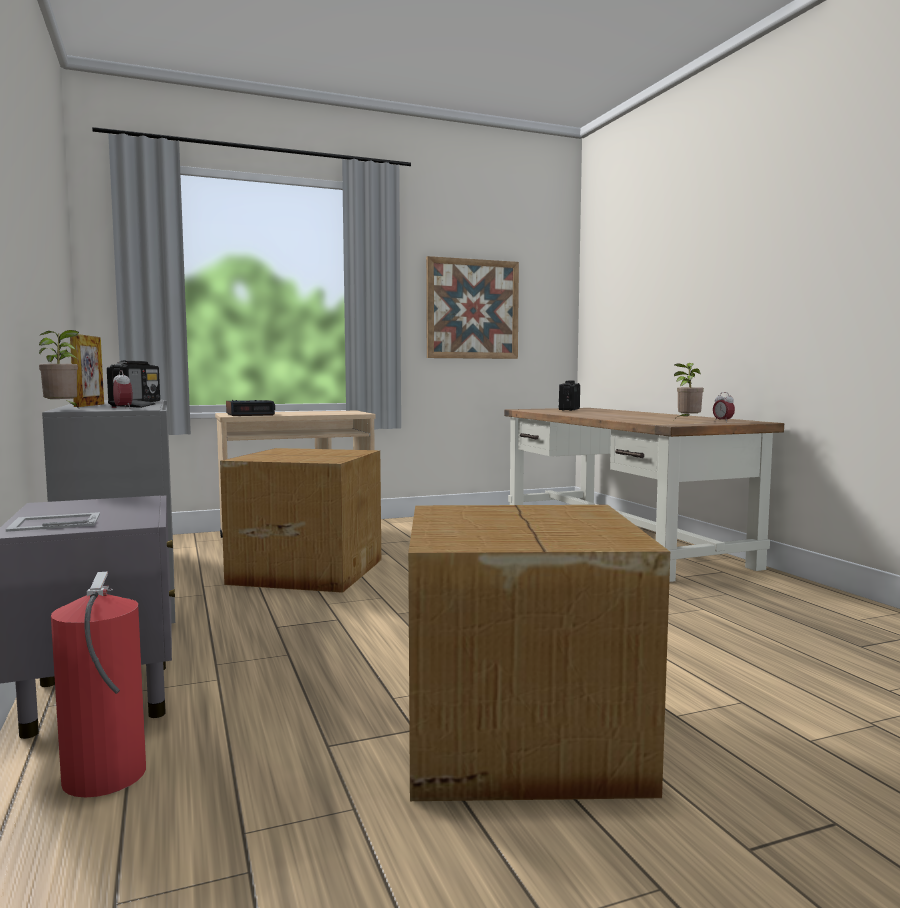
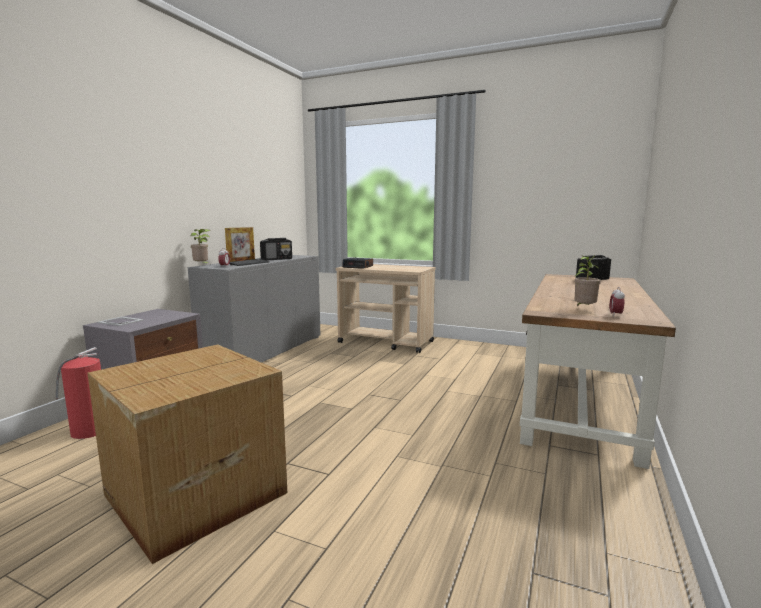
camera: 45 degrees right, 5 degrees up
(306, 571) = (344, 363): cardboard box -> none
(472, 309) = (536, 194): picture -> none

